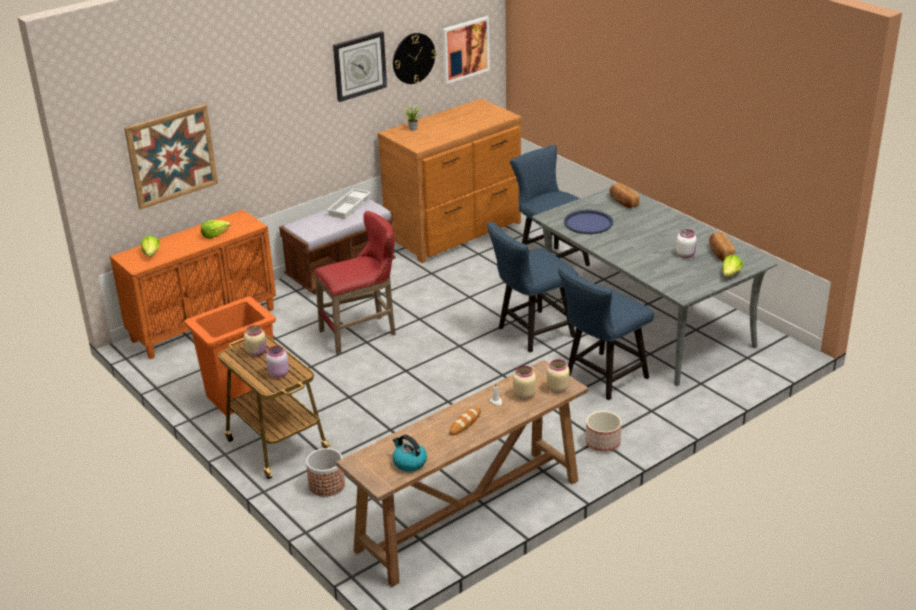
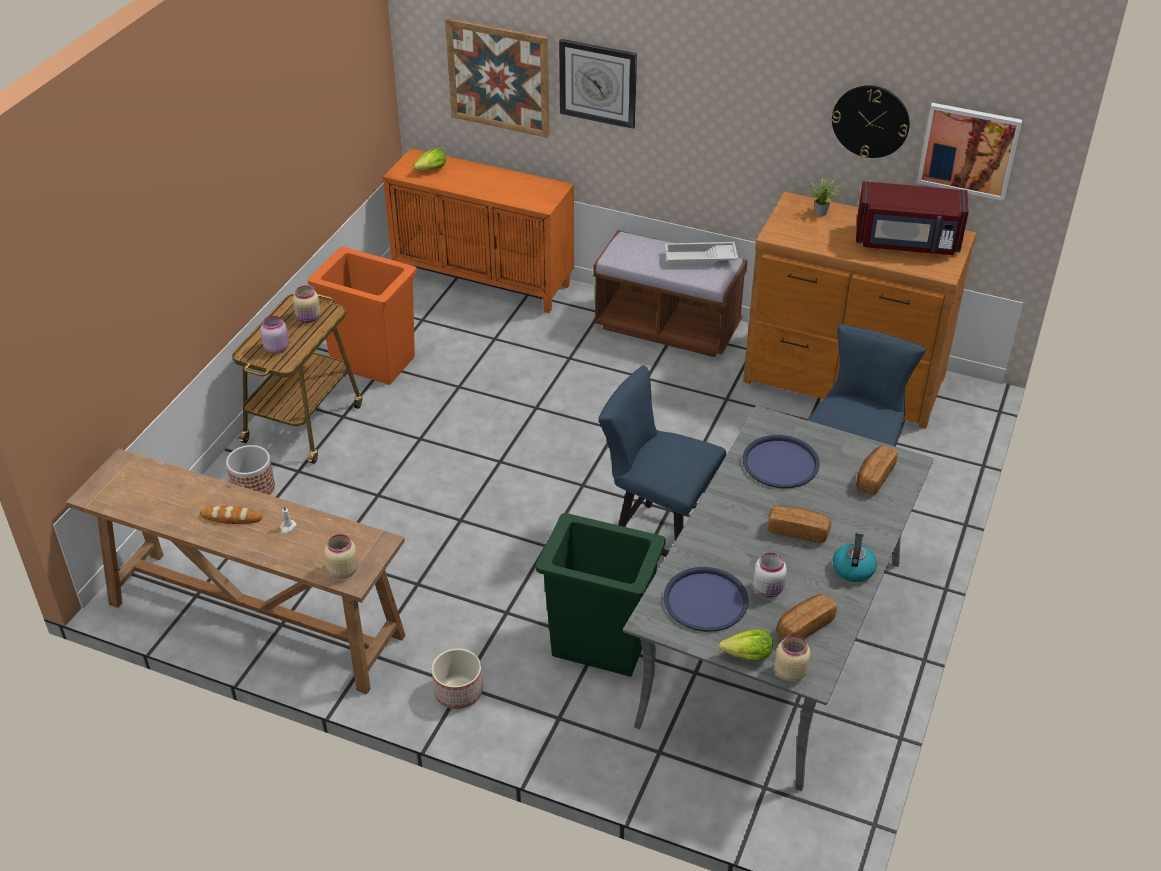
camera: 60 degrees right, 10 degrees up
(215, 235) = (501, 190): lettuce -> none
(359, 66) = (777, 91): wall clock -> wall clock (598, 83)
(362, 333) = (552, 397): red stool -> none
(409, 462) = (136, 501): kettle -> kettle (853, 568)
(469, 116) = (907, 242): none -> red microwave
(523, 395) = (314, 545): beige jar -> beige jar (790, 672)
(602, 379) = (599, 643): blue chair -> green trash can
(647, 234) = (797, 531): none -> bread
(680, 274) = (705, 600): none -> blue tray

